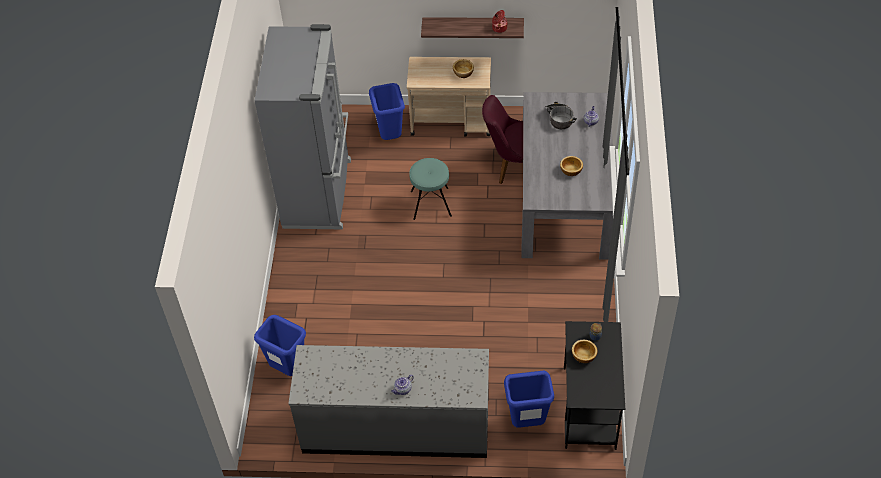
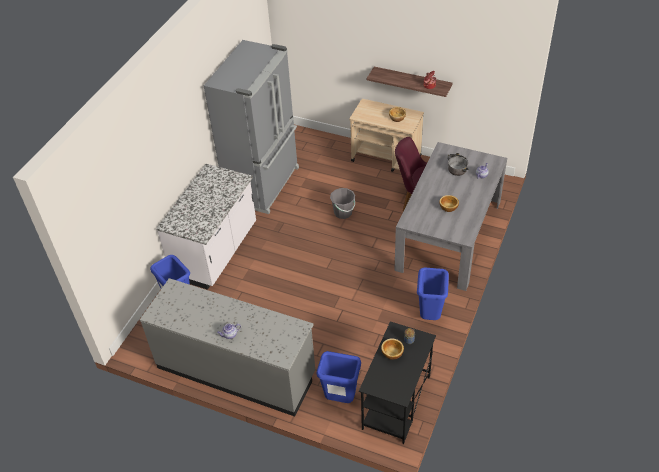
camera: 20 degrees right, 5 degrees down
(301, 293) = (216, 251): none -> white counter
(390, 136) = (335, 158): blue trash can -> blue trash can (430, 315)
(431, 203) = (343, 213): turquoise stool -> grey bucket

